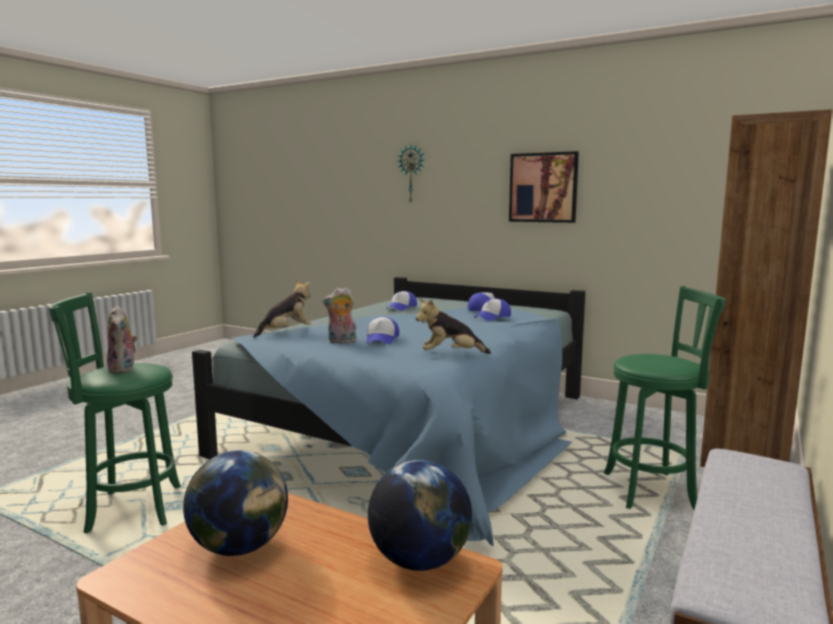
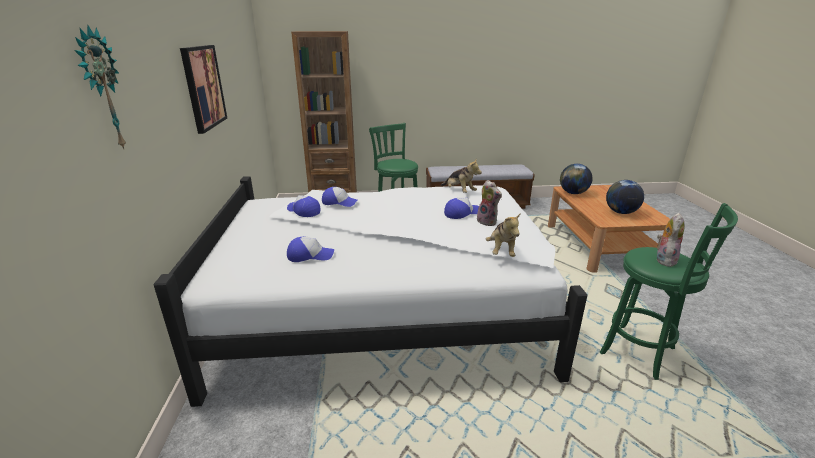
camera: 125 degrees left, 15 degrees up
(286, 332) = (501, 251): plush toy -> plush toy turned 105 degrees counterclockwise
(420, 428) = (389, 303): blue bed -> white bed

